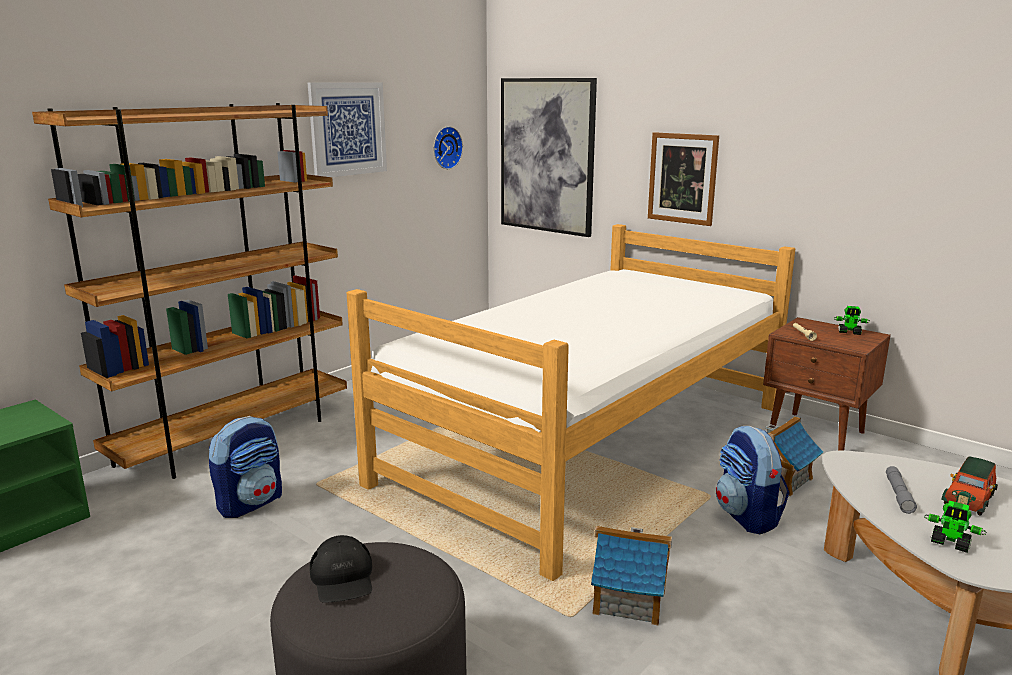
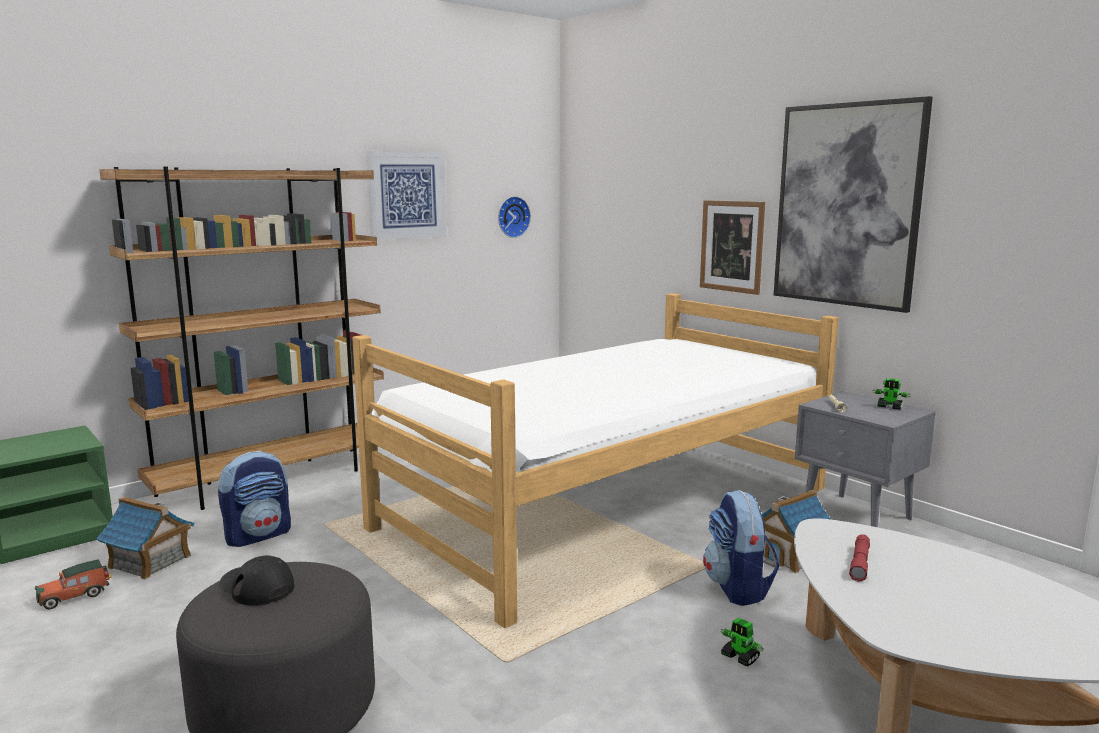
camera: 10 degrees right, 5 degrees down
(343, 578) = (256, 587): black cap -> black cap turned 135 degrees clockwise
(547, 156) = (610, 226): picture -> picture (847, 205)
(629, 599) = (573, 652): toy house -> toy house (150, 562)
(817, 434) = (857, 516): brown nightstand -> grey nightstand
(898, 494) = (859, 563): grey flashlight -> red flashlight
(950, 543) = (887, 612): toy robot -> toy robot (740, 657)
(969, 499) = (938, 573): toy car -> toy car (75, 596)

